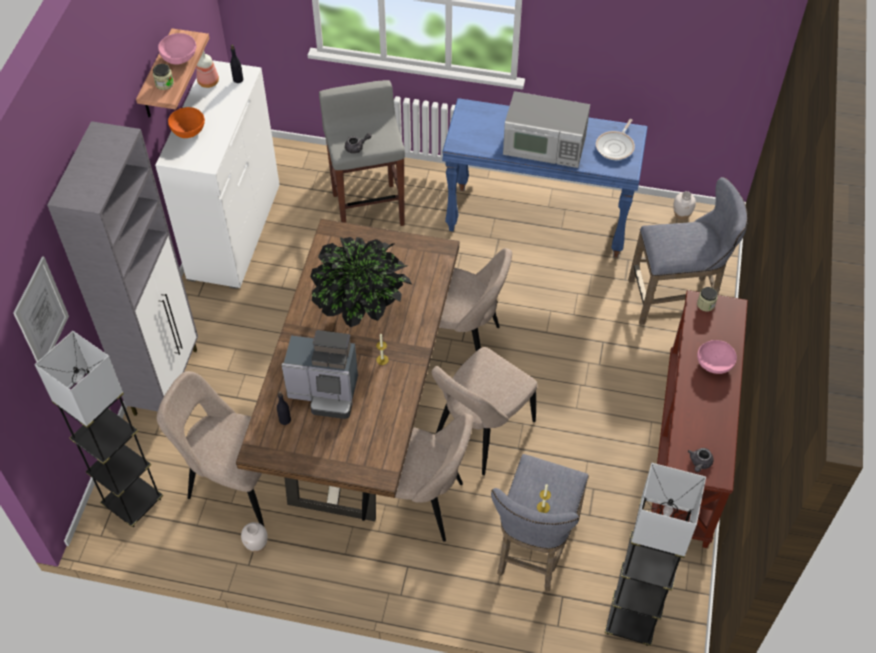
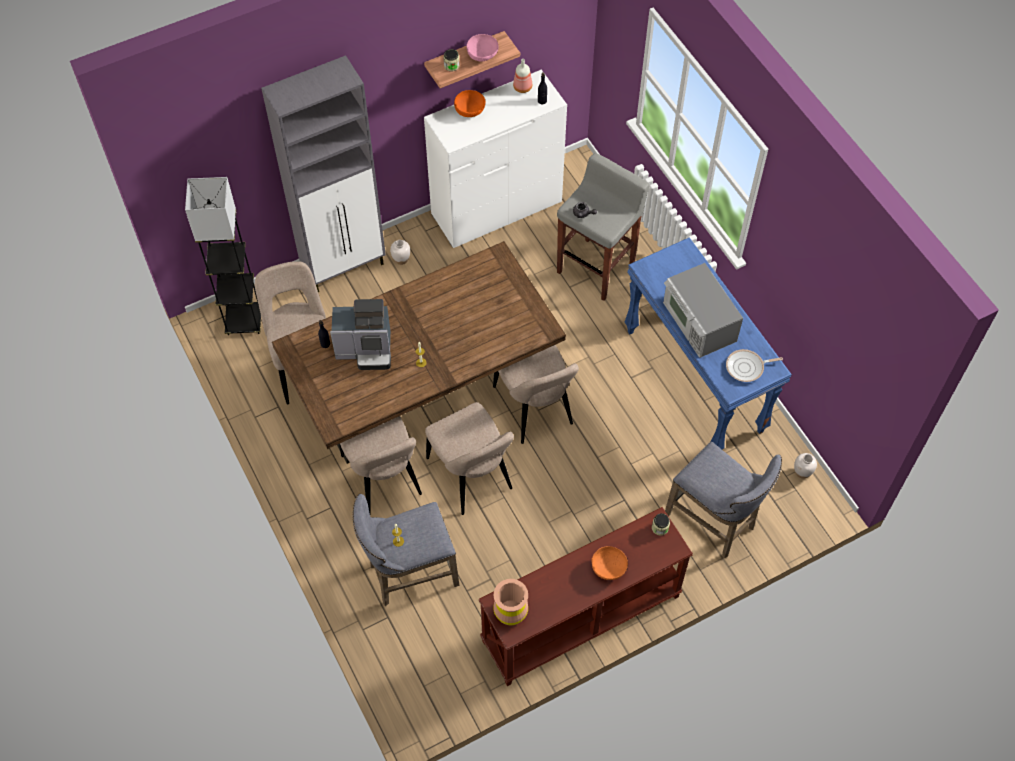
camera: 50 degrees right, 5 degrees up
(41, 314) = (226, 153): picture -> none
(257, 545) = (272, 410): white vase -> white vase (401, 260)
(325, 392) = (366, 350): coffee machine -> coffee machine turned 60 degrees counterclockwise
(362, 308) = (452, 321): potted plant -> none
(480, 433) = (471, 477): beige chair -> beige chair turned 120 degrees counterclockwise
(631, 620) = (405, 673): grey floor lamp -> none
(699, 463) = (510, 612): grey teapot -> brown vase
(714, 364) = (608, 568): pink bowl -> orange bowl

